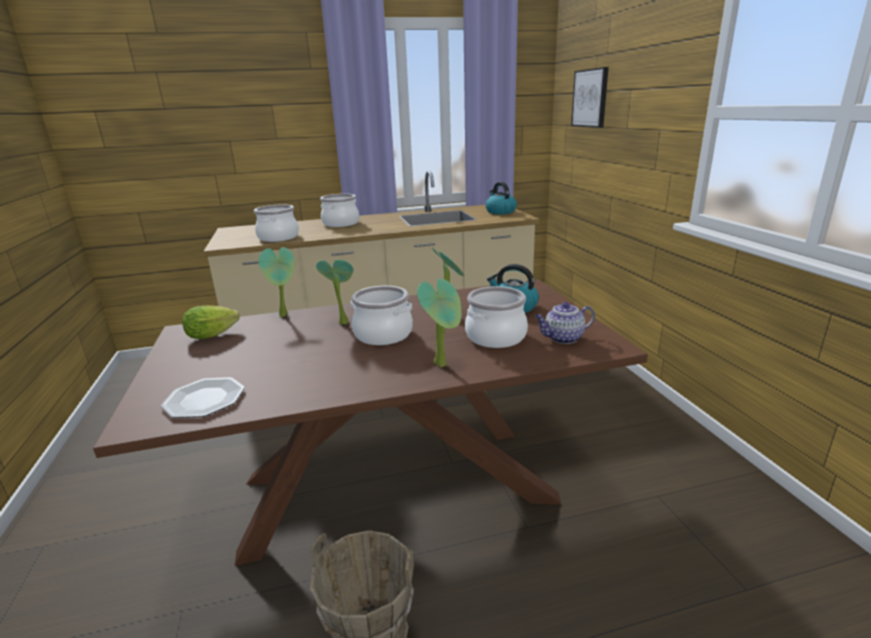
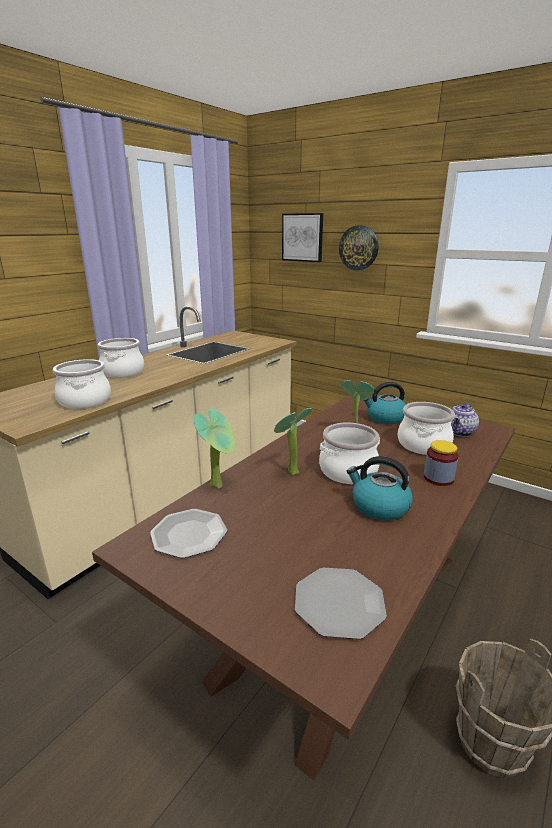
camera: 40 degrees left, 0 degrees up
(215, 335) = (188, 534): lettuce -> plate
(443, 364) = (438, 478): potted plant -> jar
(500, 211) = (251, 338): kettle -> kettle (379, 506)
(635, 108) = (358, 248): none -> wall clock

